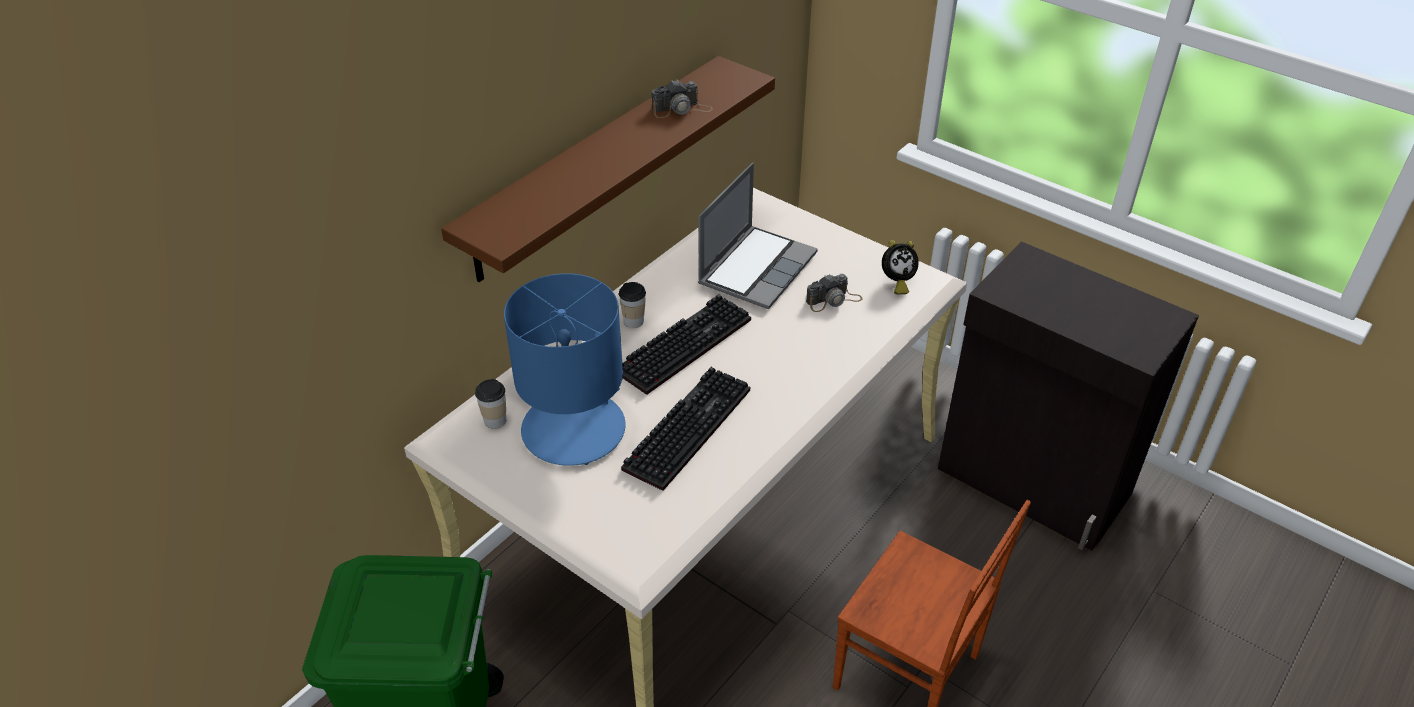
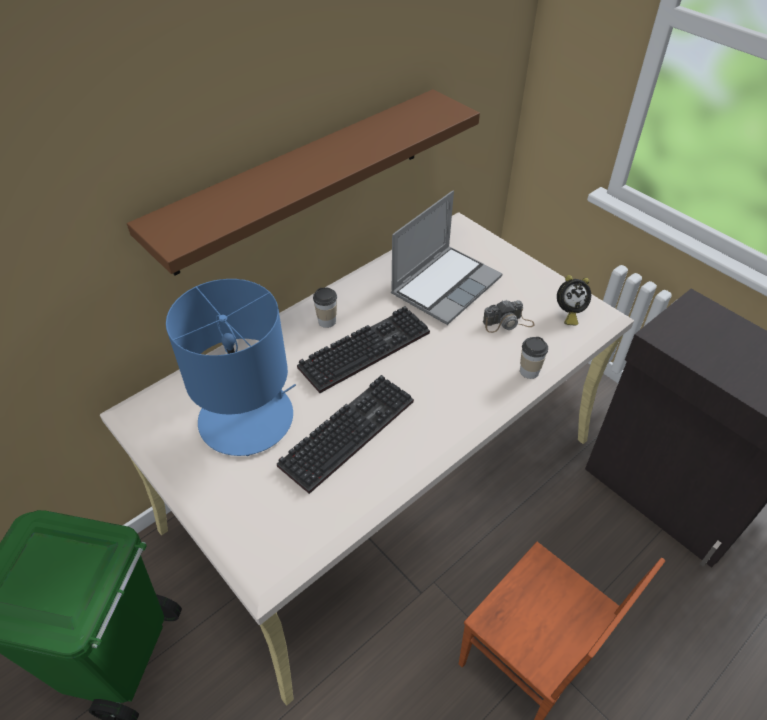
camera: 10 degrees right, 5 degrees up
(495, 420) = (181, 400): cup -> cup (529, 371)
(681, 109) = (385, 133): camera -> none

